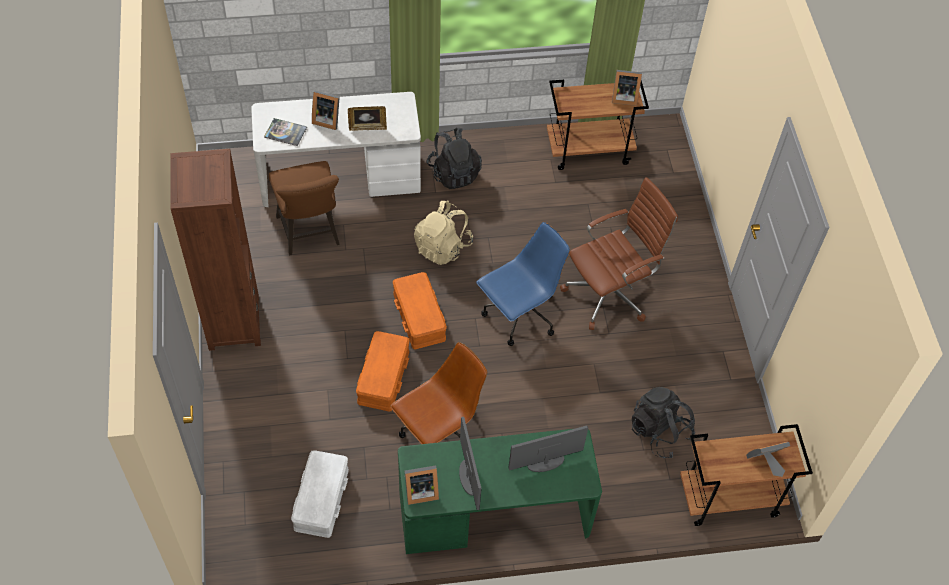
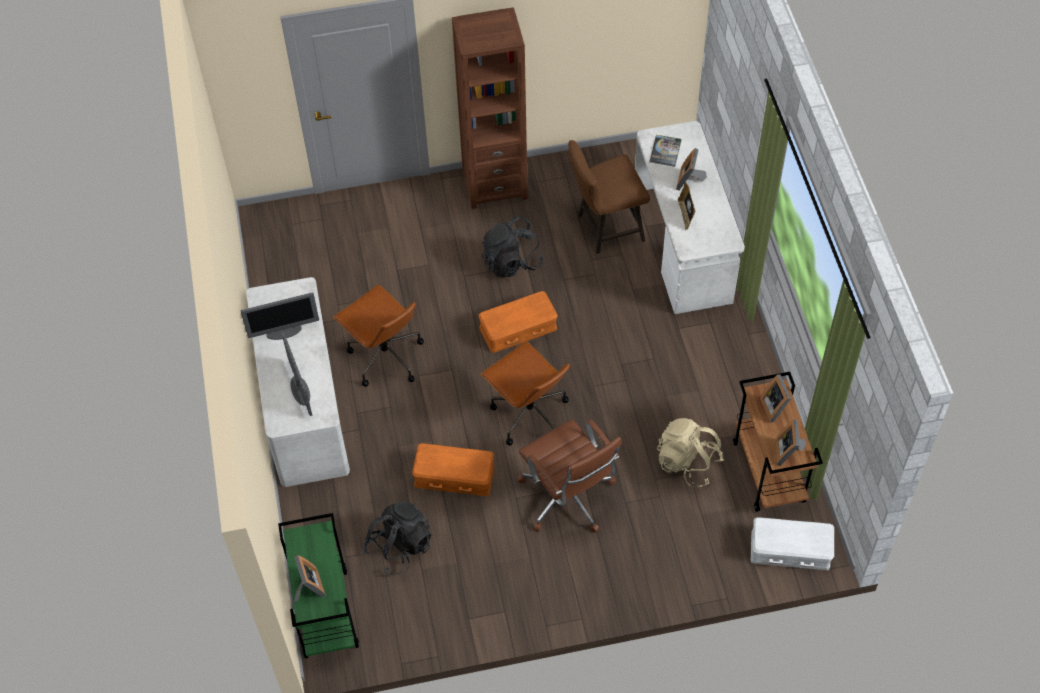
camera: 90 degrees right, 0 degrees up
(322, 499) = (316, 274): white storage box -> white storage box (790, 550)
(383, 376) = (446, 305): orange storage box -> orange storage box (454, 475)
(419, 491) = (270, 296): picture frame -> picture frame (776, 407)
(443, 247) = (607, 340): beige backpack -> beige backpack (687, 462)
(453, 173) = (708, 342): black backpack -> black backpack (511, 262)
(494, 515) = (303, 406): green desk -> white desk
(519, 316) = (529, 414): blue office chair -> brown office chair
(729, 499) = (325, 612): brown cart -> green cart

